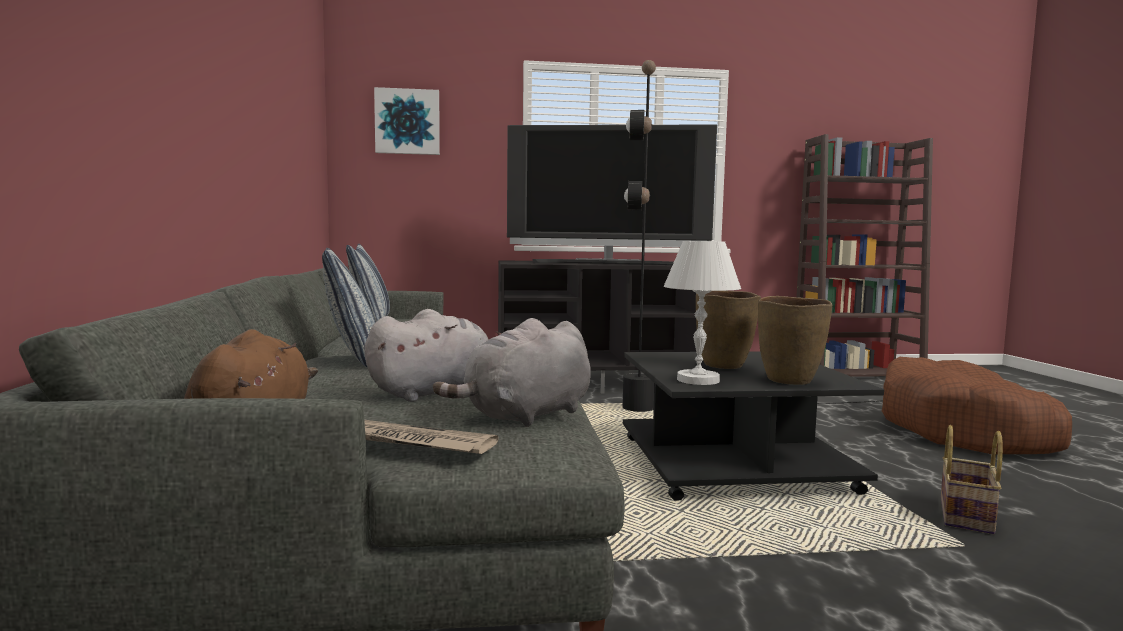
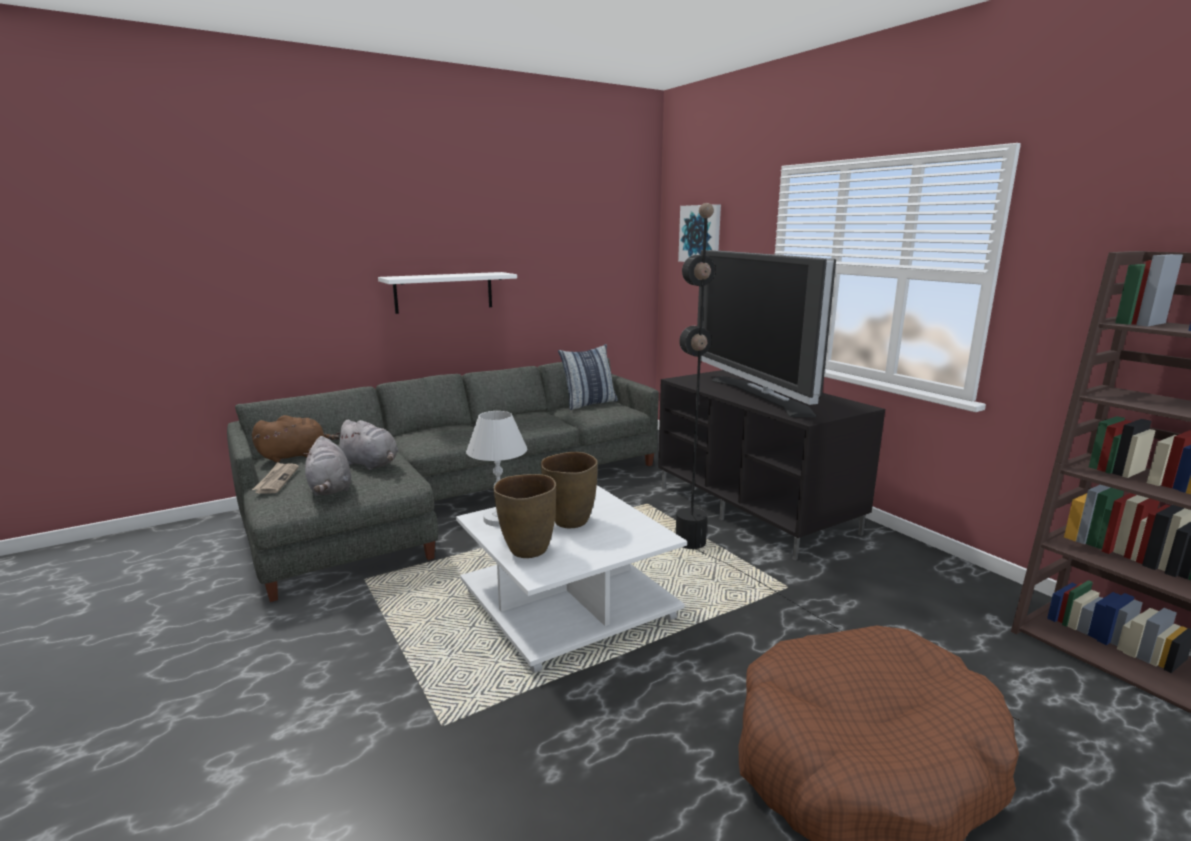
camera: 65 degrees right, 10 degrees up
(217, 136) = (444, 292): none -> white shelf
(352, 360) = (448, 432): pillow -> none
(525, 416) = (330, 489): grey plush toy -> grey plush toy turned 135 degrees counterclockwise
(730, 463) = (568, 603): black coffee table -> white coffee table
(968, 516) = (512, 734): basket -> none

